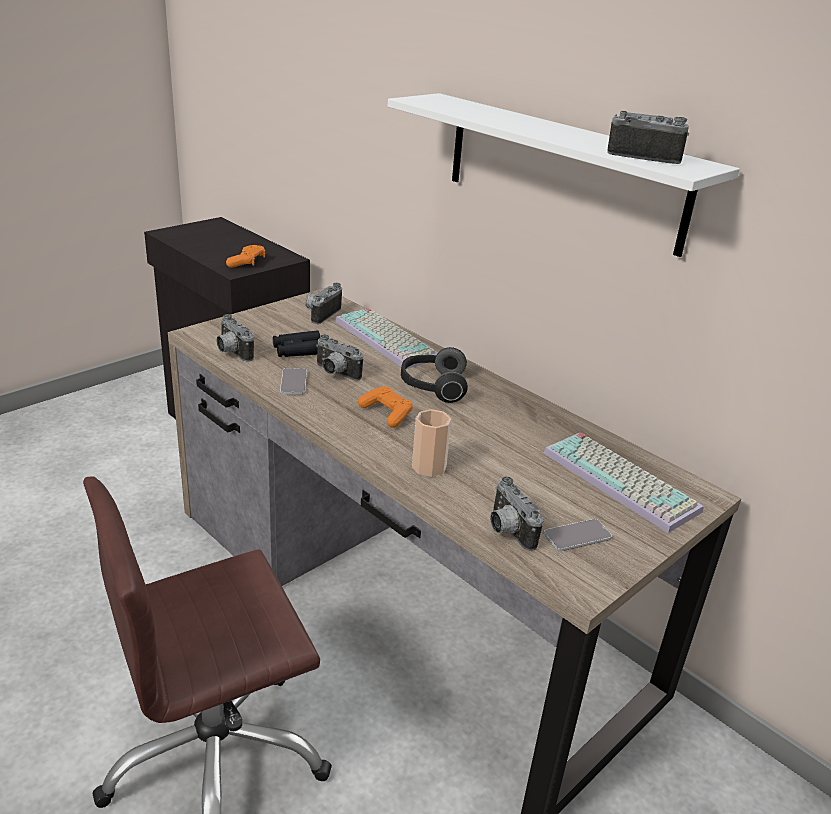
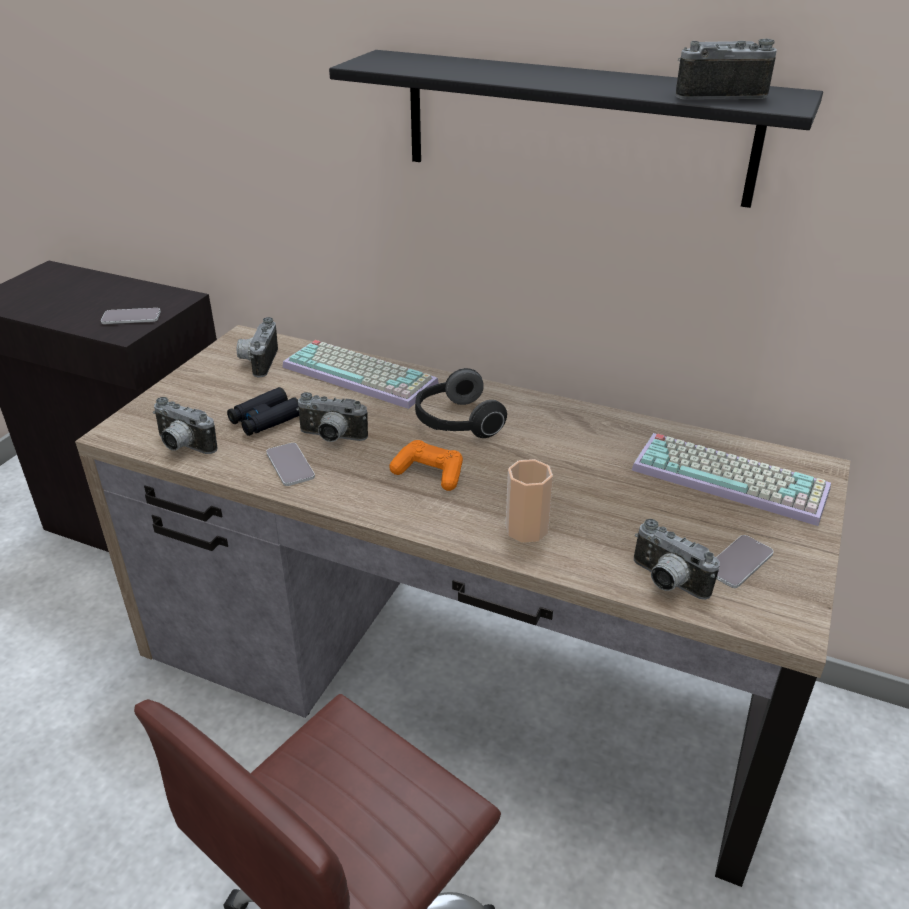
camera: 20 degrees left, 5 degrees up
(247, 262) = (131, 317): orange game controller -> phone
(562, 171) = (575, 127): white shelf -> black shelf

